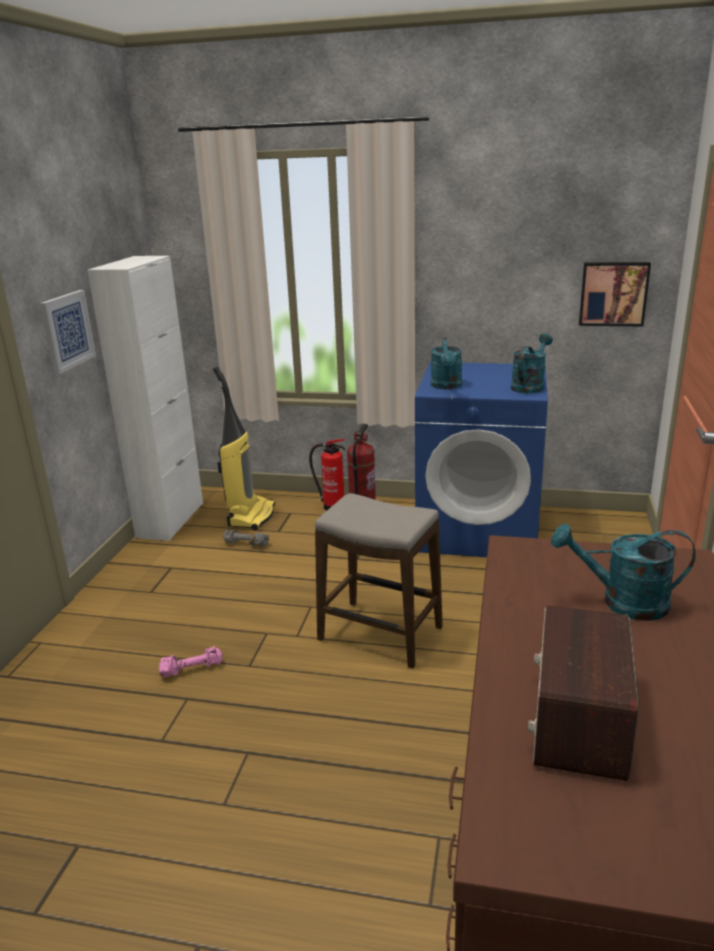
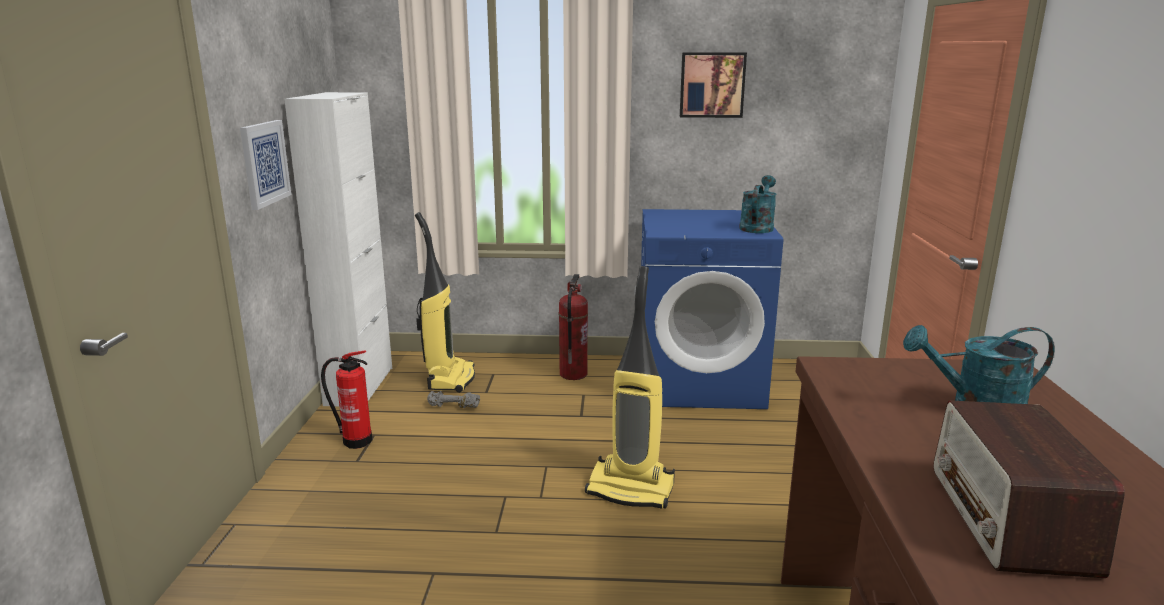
camera: 10 degrees left, 5 degrees down
(191, 669) = (429, 540): pink dumbbell -> none
(332, 507) = (537, 366): fire extinguisher -> fire extinguisher (355, 440)
(380, 633) = (631, 489): stool -> vacuum cleaner
(446, 386) = (674, 228): turquoise watering can -> none
(613, 293) = (826, 139): picture -> picture (712, 85)

